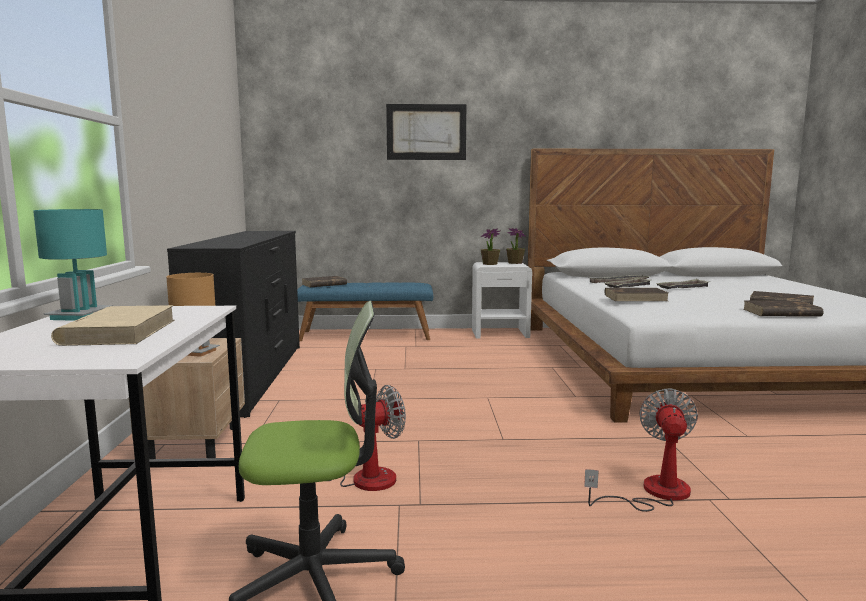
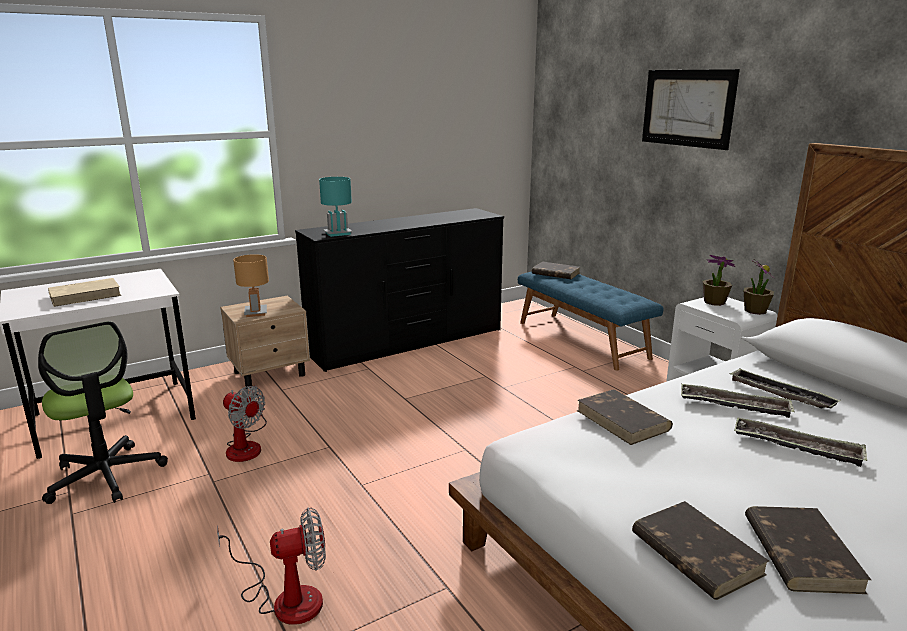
camera: 60 degrees right, 10 degrees up
(79, 316) = (129, 277): turquoise table lamp -> turquoise table lamp (338, 233)

